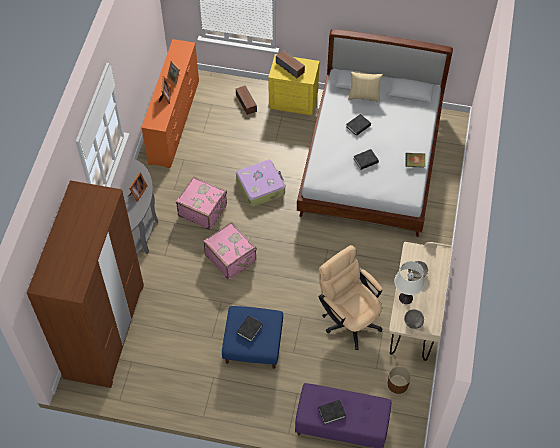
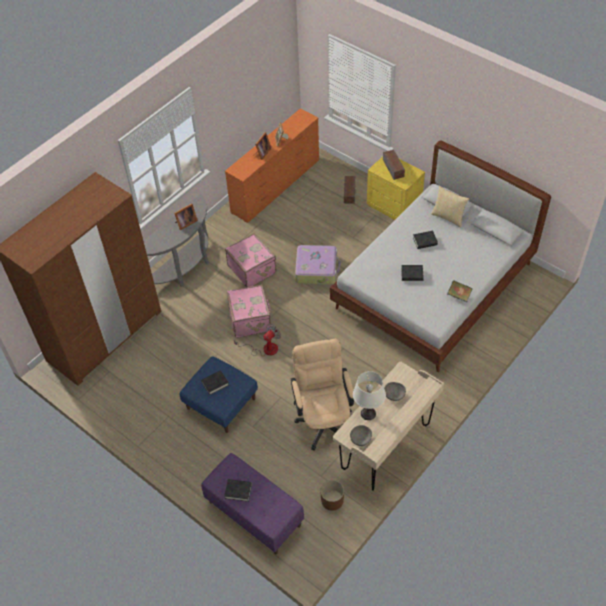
camera: 30 degrees right, 5 degrees down
(260, 279) = (264, 349): none -> fan

